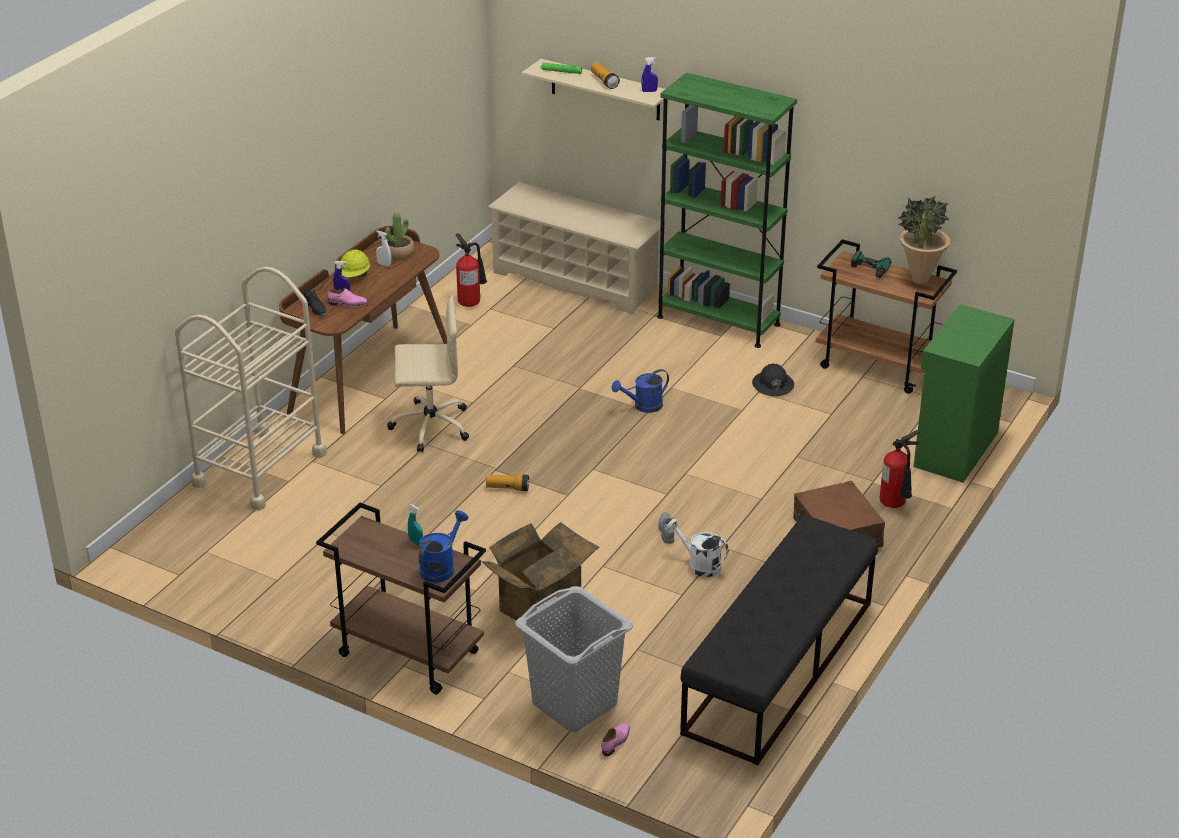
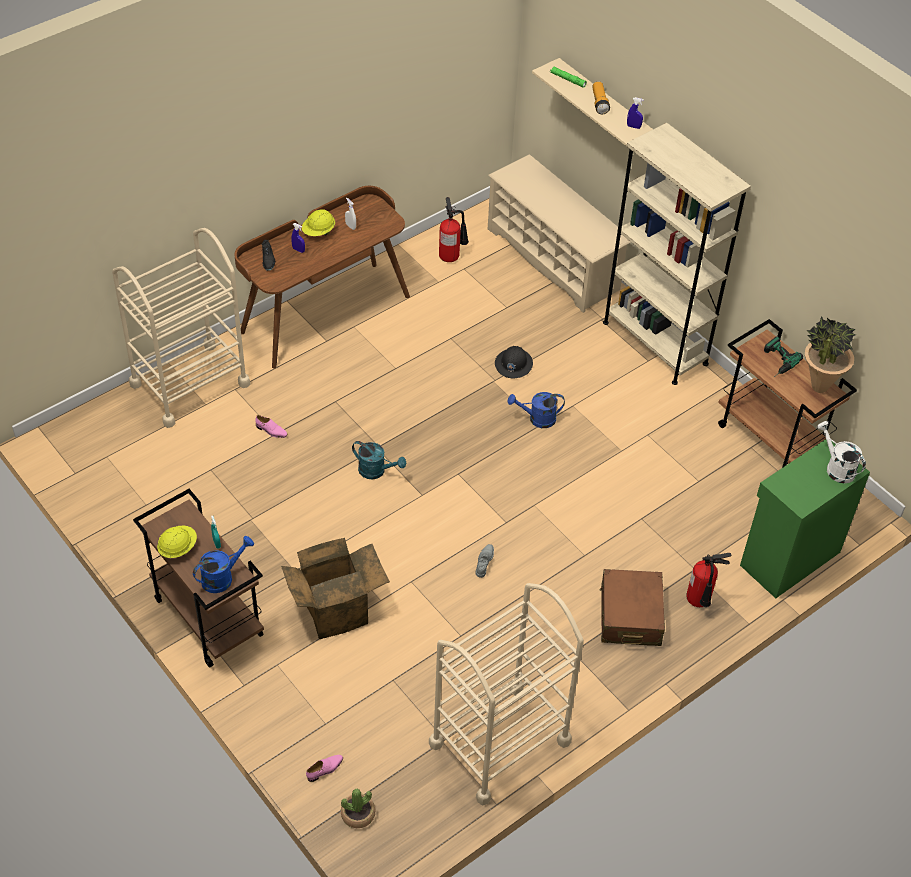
camera: 20 degrees right, 15 degrees up
(347, 303) = (297, 262): pink shoe -> pink shoe (271, 431)
(377, 557) = (178, 548): none -> yellow hard hat
(399, 252) = (370, 216): potted plant -> potted plant (358, 814)
(429, 426) = (347, 382): beige office chair -> none
(507, 488) = (376, 471): flashlight -> turquoise watering can
(574, 704) = (312, 718): grey laundry basket -> none
(699, 564) = (492, 608): white watering can -> white watering can (836, 467)
(718, 321) = (655, 343): green bookcase -> beige bookcase
(772, 385) = (664, 431): black hard hat -> black hard hat (513, 364)
(778, 667) = (500, 743): black bench -> beige cart

